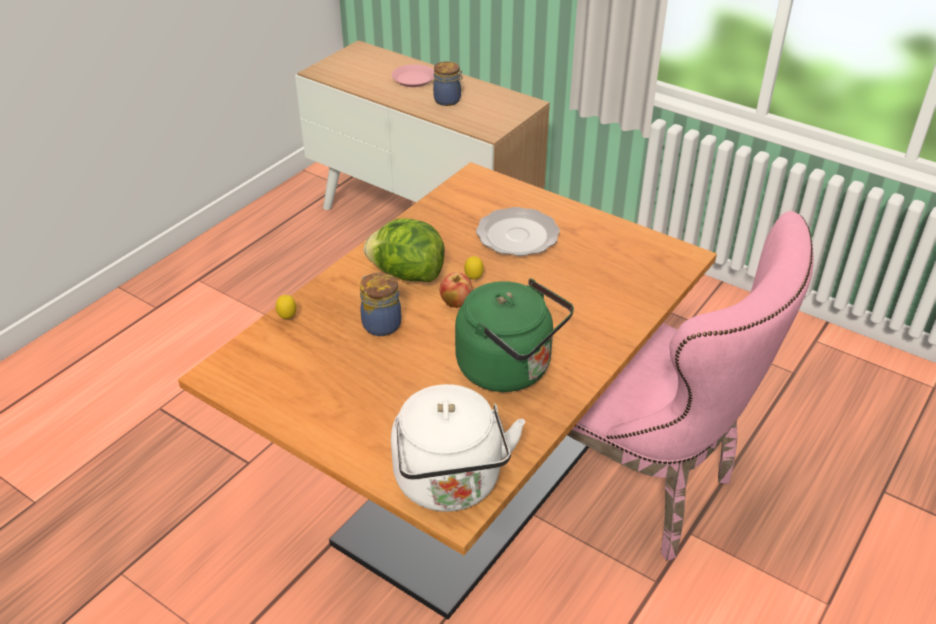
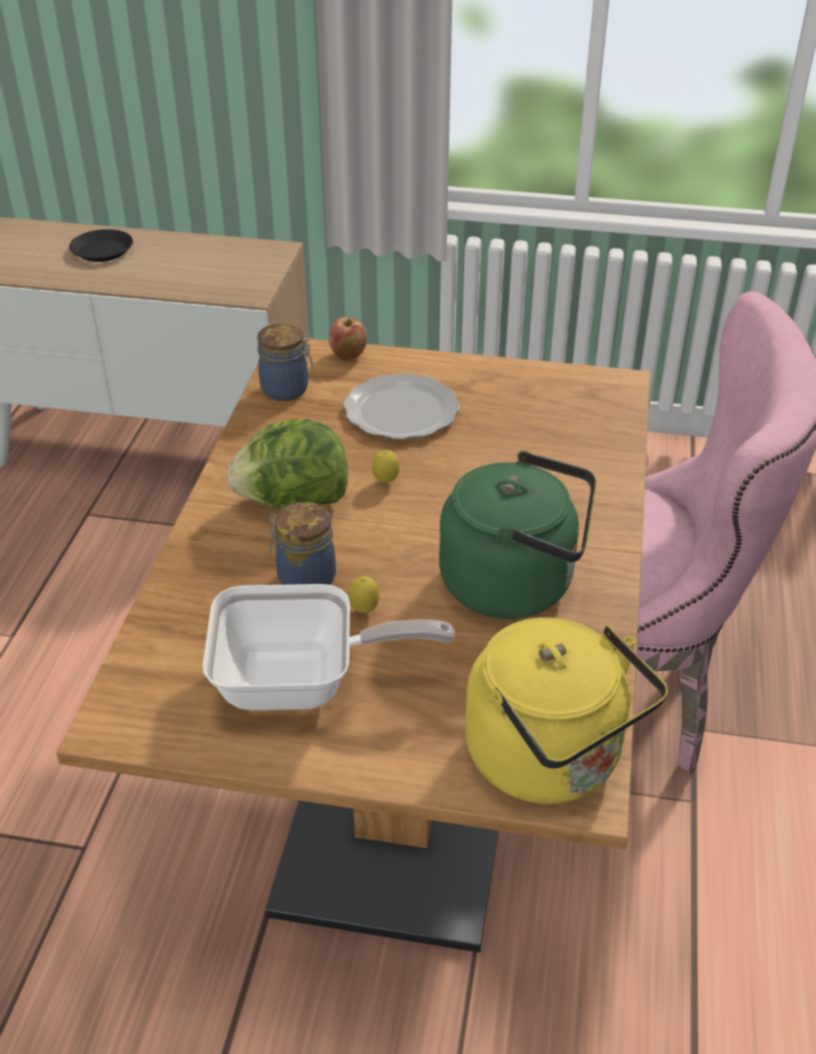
camera: 25 degrees left, 0 degrees up
(287, 318) = (165, 610): lemon -> lemon (364, 611)
(335, 387) = (302, 683): none -> frying pan
(413, 79) = (102, 251): pink plate -> black plate
(448, 100) = (169, 268): jar -> jar (287, 390)
(450, 485) = (551, 761): white kettle -> yellow kettle
(456, 303) = (385, 520): apple -> apple (347, 355)

